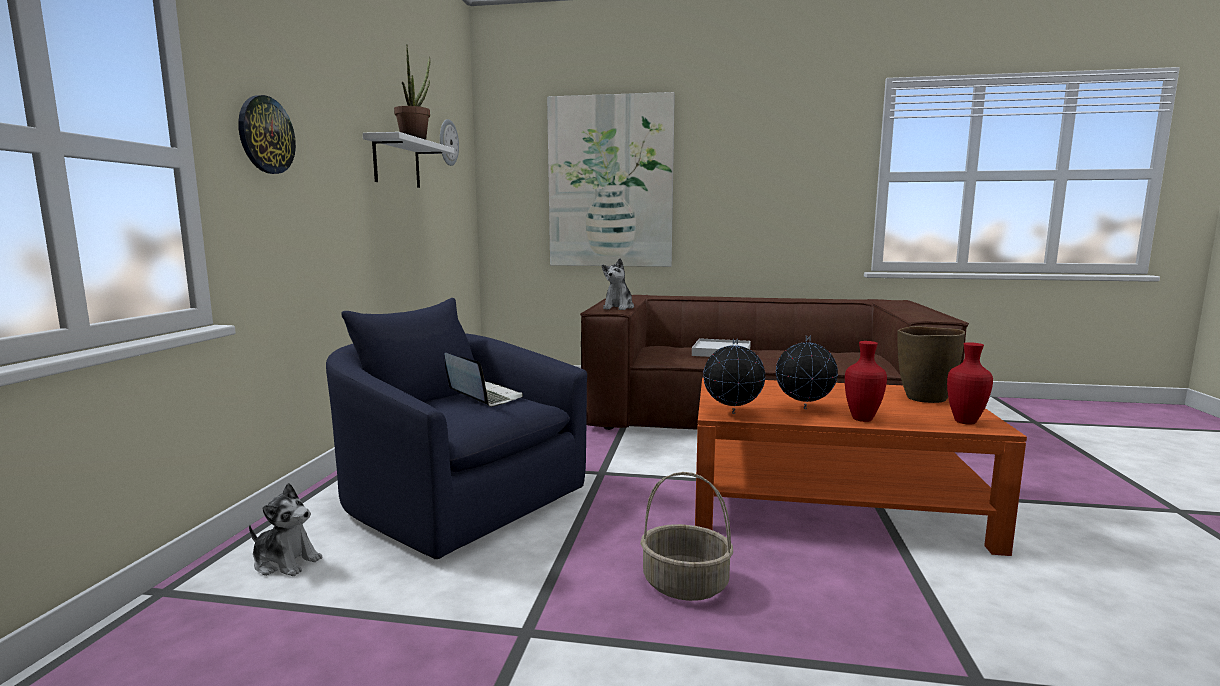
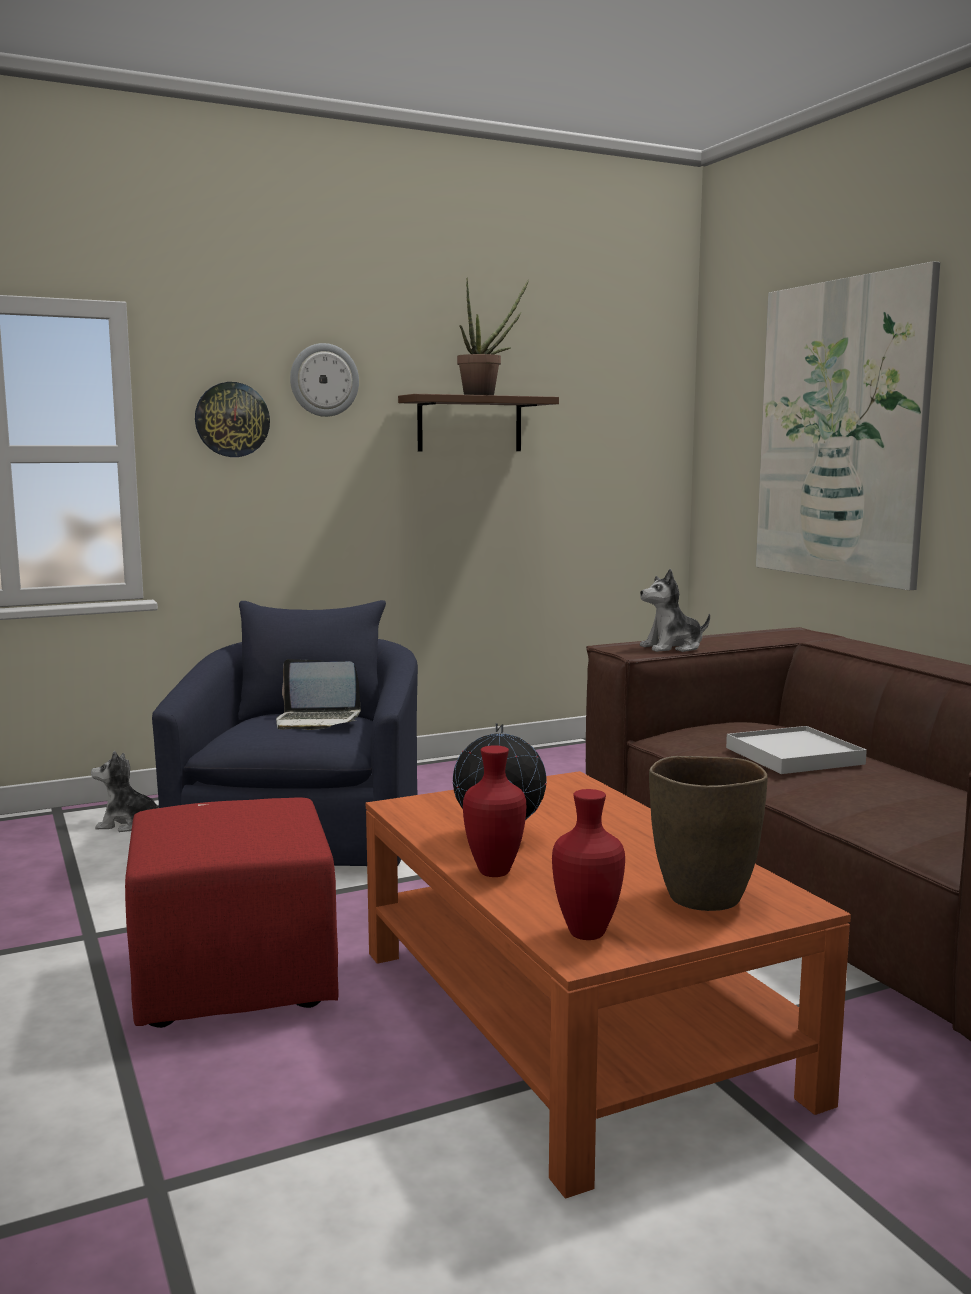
camera: 55 degrees right, 0 degrees up
(286, 562) = (127, 824): plush toy -> plush toy turned 105 degrees clockwise
(397, 163) = (469, 424): white shelf -> brown shelf
(447, 142) = (607, 382): wall clock -> wall clock (324, 380)
(483, 397) = (317, 721): laptop -> laptop turned 90 degrees clockwise
(684, 585) = (233, 978): basket -> red ottoman
(732, 413) = (416, 810): globe -> none

